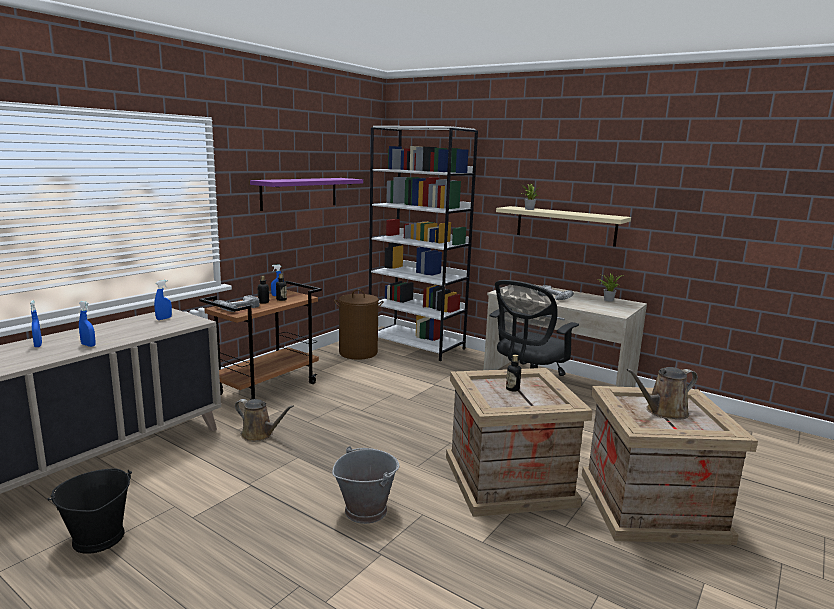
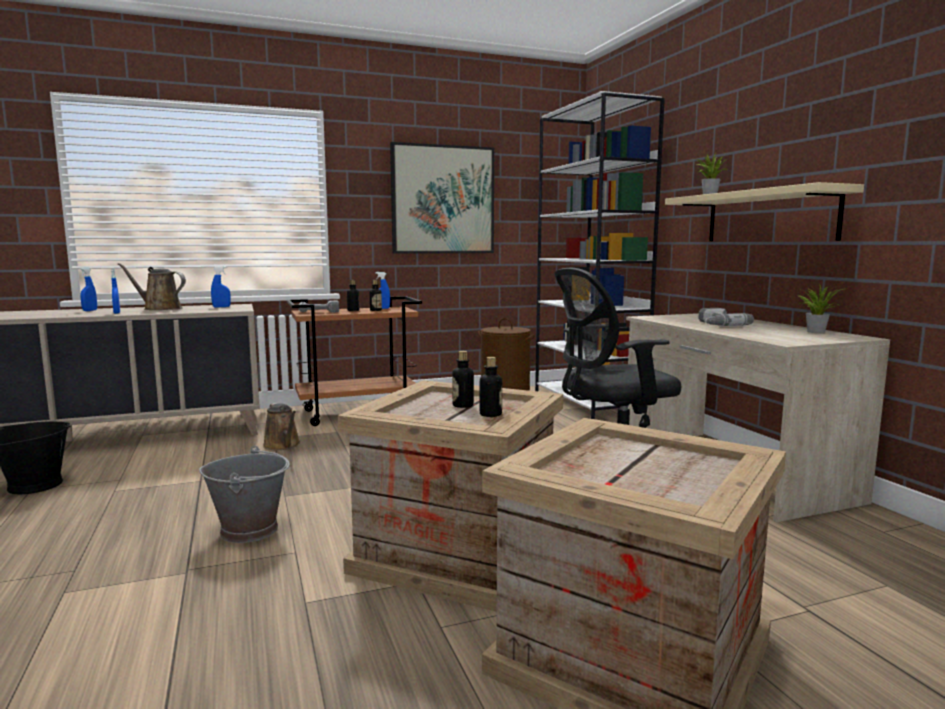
camera: 35 degrees right, 5 degrees down
(299, 193) = (443, 200): purple shelf -> picture
(541, 393) = (490, 414): none -> bottle
(663, 412) = (640, 464): brown watering can -> brown watering can (159, 309)

